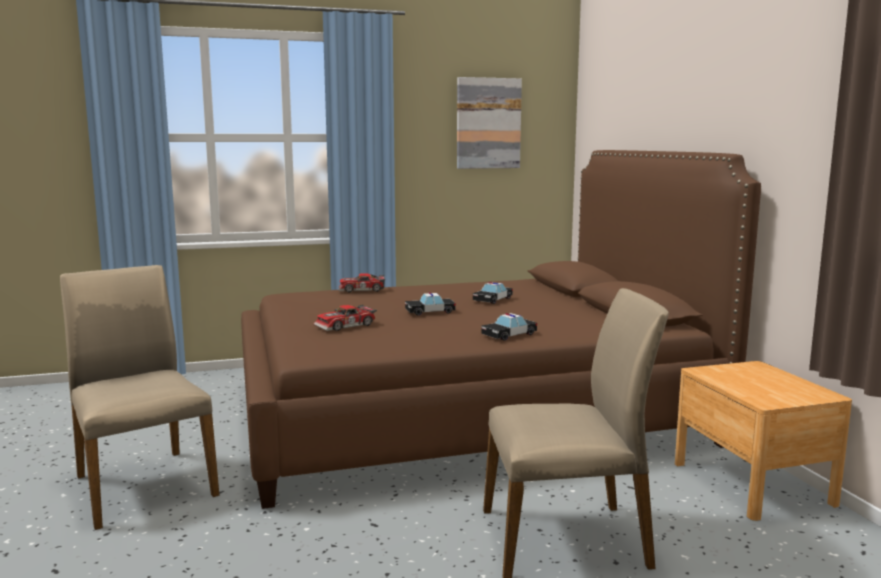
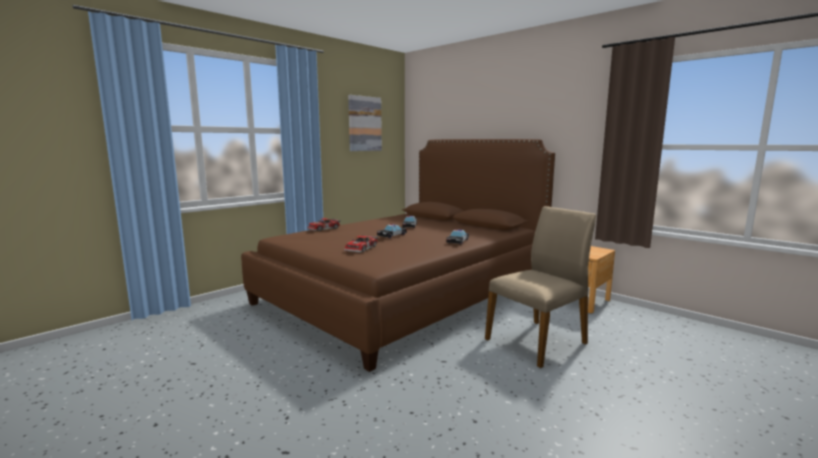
camera: 30 degrees left, 0 degrees up
(143, 485) = (266, 381): beige chair -> none

